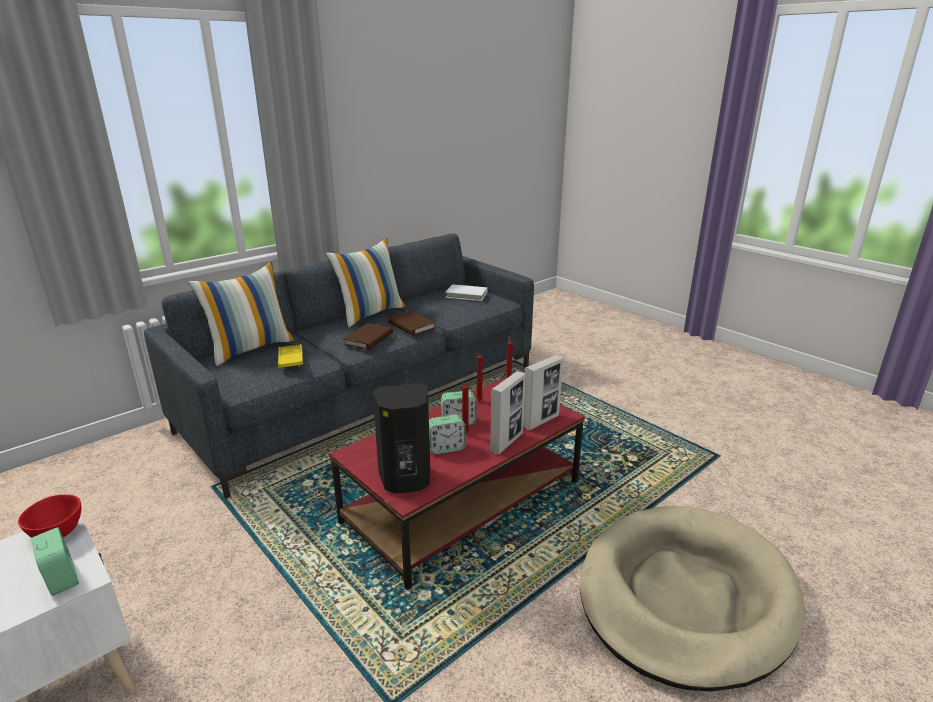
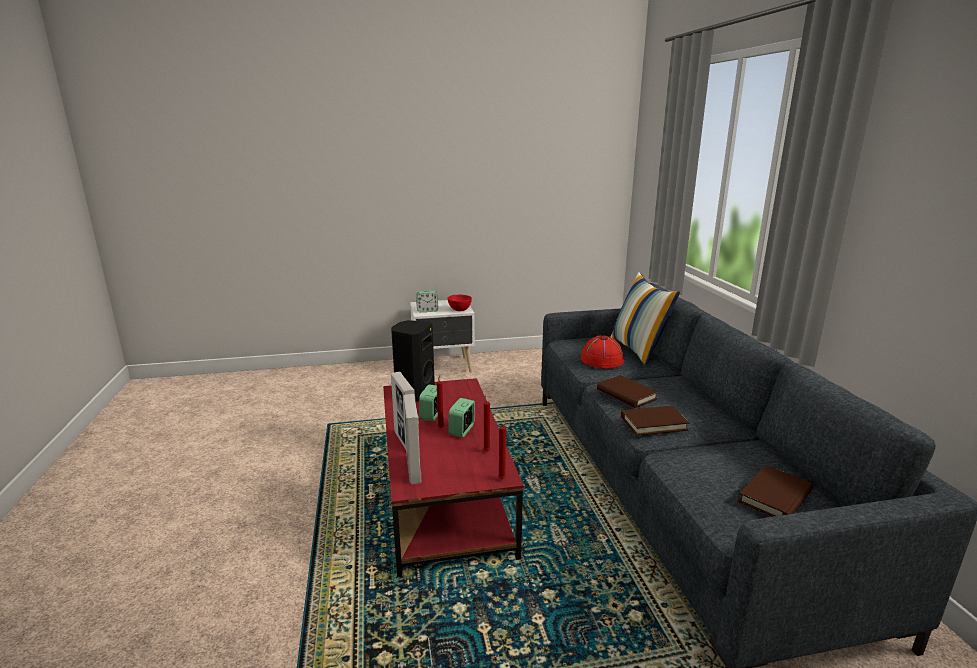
camera: 120 degrees right, 5 degrees down
(291, 359) = (601, 359): yellow tray -> red hat
(370, 313) = (710, 409): pillow -> none
(466, 295) = (775, 497): white book -> brown book
(685, 597) = (218, 561): beige dog bed -> none

